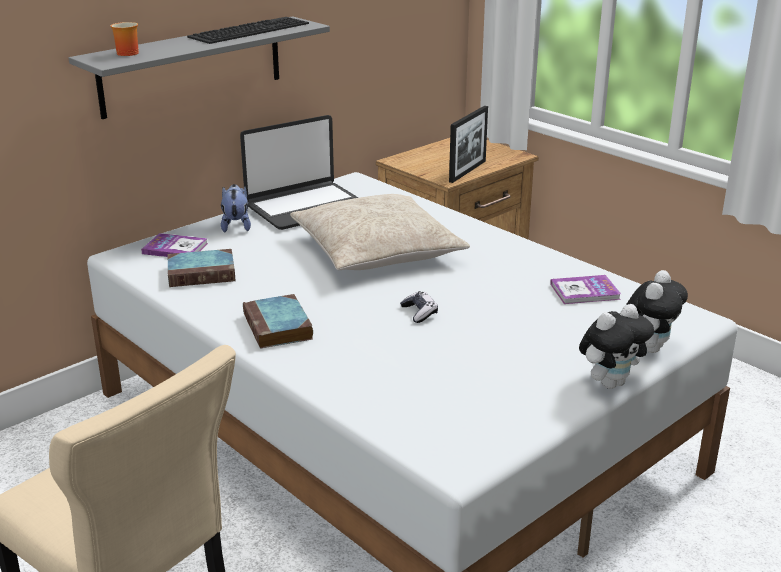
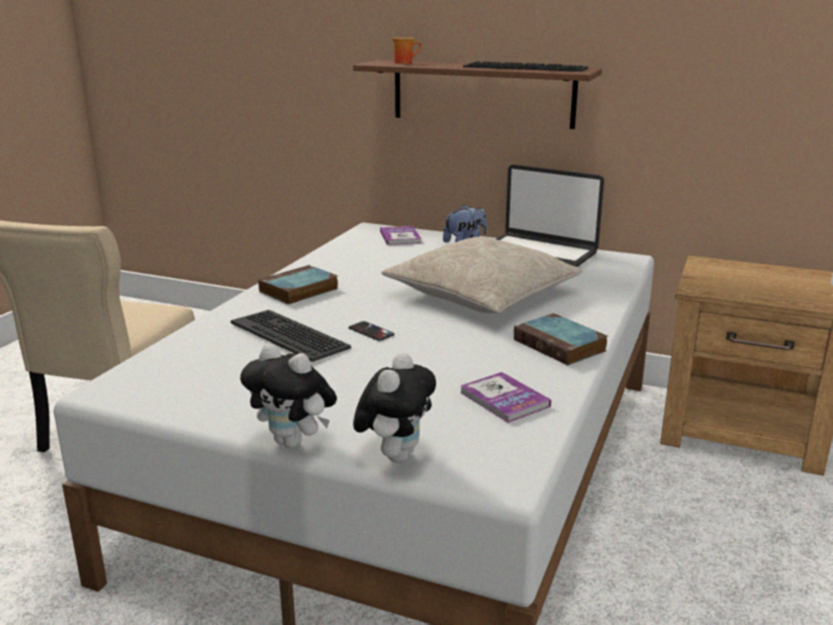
camera: 65 degrees right, 5 degrees down
(192, 66) = (482, 93): grey shelf -> brown shelf
(203, 273) = (367, 252): book -> book (561, 346)
(396, 351) = (290, 335): none -> keyboard
(419, 313) = (371, 331): game controller -> phone
(467, 171) = (737, 293): picture frame -> none
(648, 347) = (396, 455): plush toy -> plush toy turned 75 degrees counterclockwise

